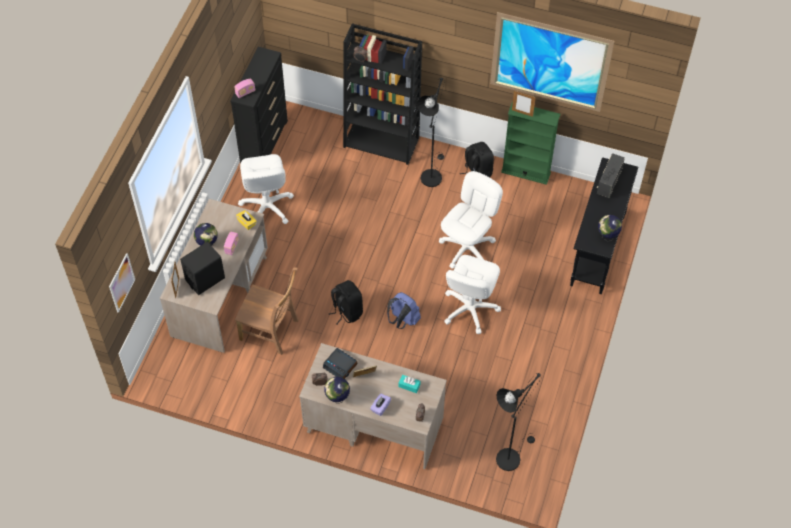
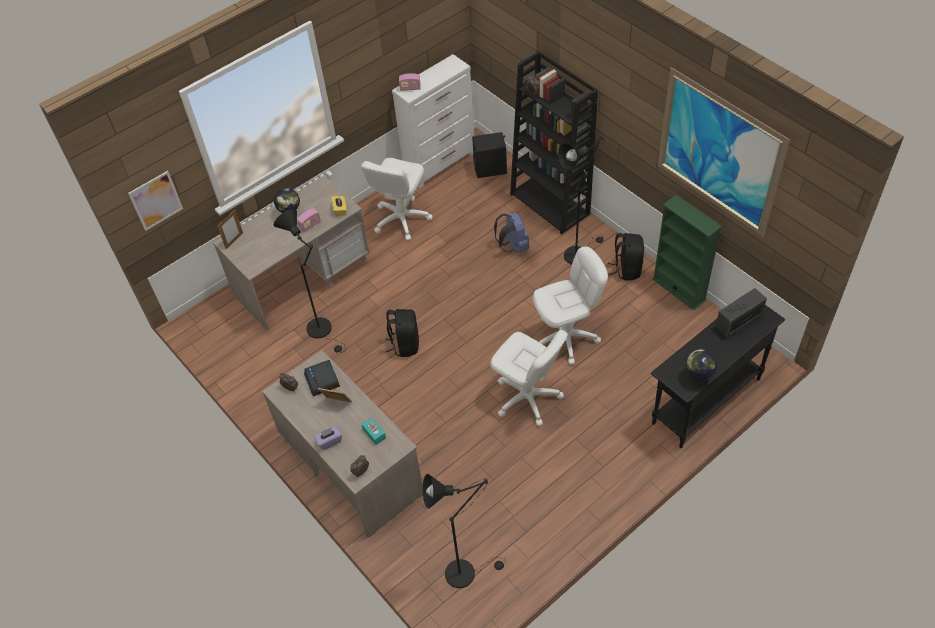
camera: 35 degrees right, 5 degrees down
(205, 279) = (264, 243): black speaker -> black speaker (490, 169)
(264, 143) = (440, 163): black dresser -> white dresser
(271, 331) = (323, 331): brown chair -> black floor lamp
(337, 398) = (295, 411): globe -> none
(402, 320) = (452, 378): blue backpack -> blue backpack (513, 246)
(469, 309) = (527, 398): white office chair -> white office chair turned 105 degrees counterclockwise
(522, 113) = (679, 209): picture frame -> none

